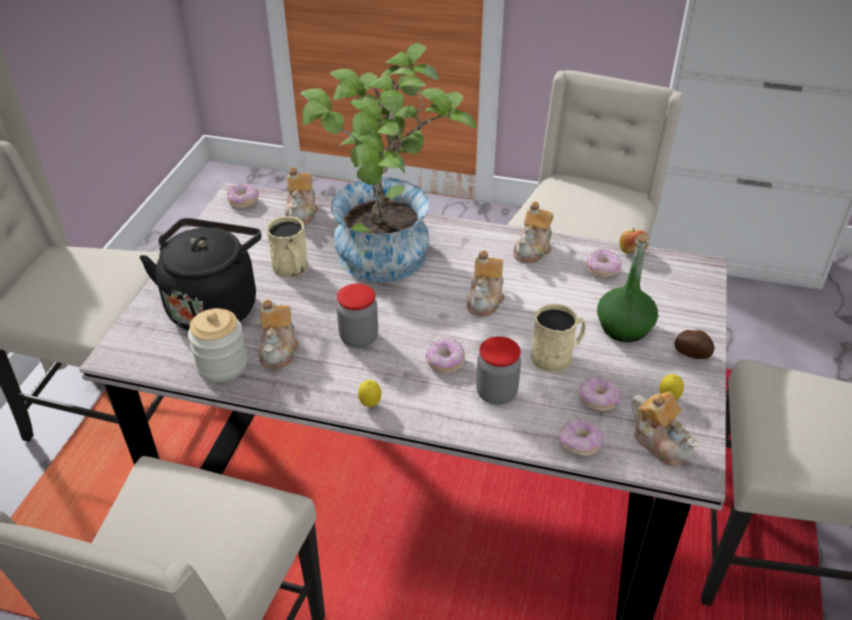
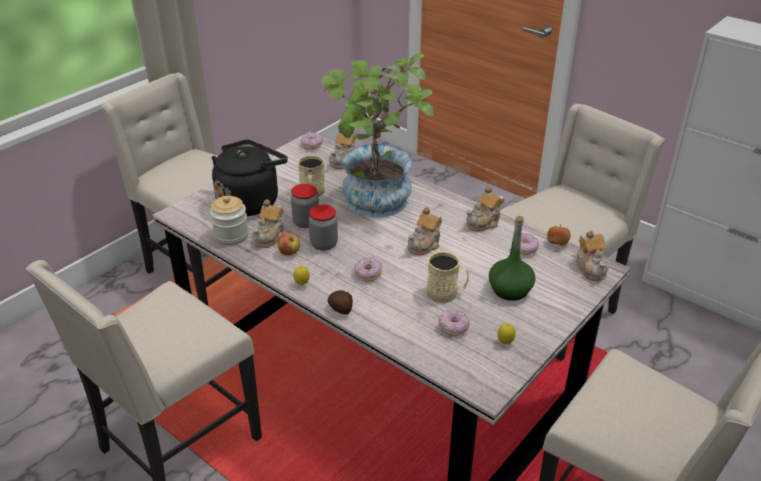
camera: 25 degrees right, 5 degrees down
(321, 364) = (289, 253): none -> apple
(496, 393) = (387, 302): jar -> jar (306, 222)
(580, 443) = (419, 349): donut -> none
(660, 442) = (477, 366): teapot -> teapot (591, 268)
(692, 354) = (547, 321): potato -> potato (341, 309)

